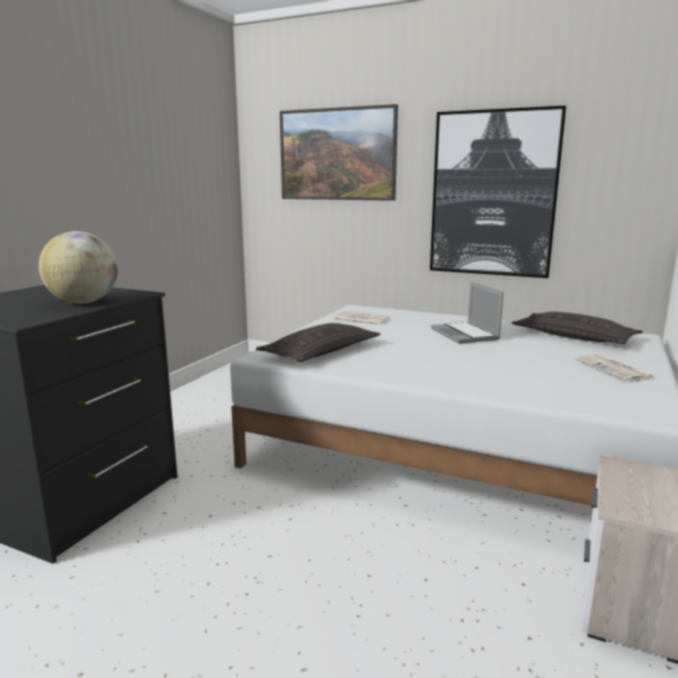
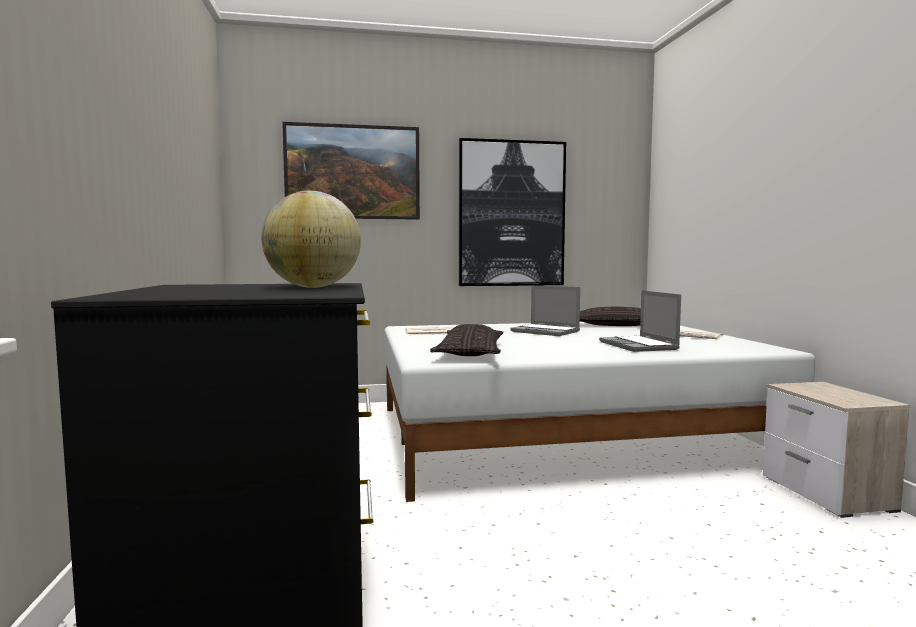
camera: 35 degrees left, 10 degrees down
(499, 373) = (639, 346): none -> laptop

